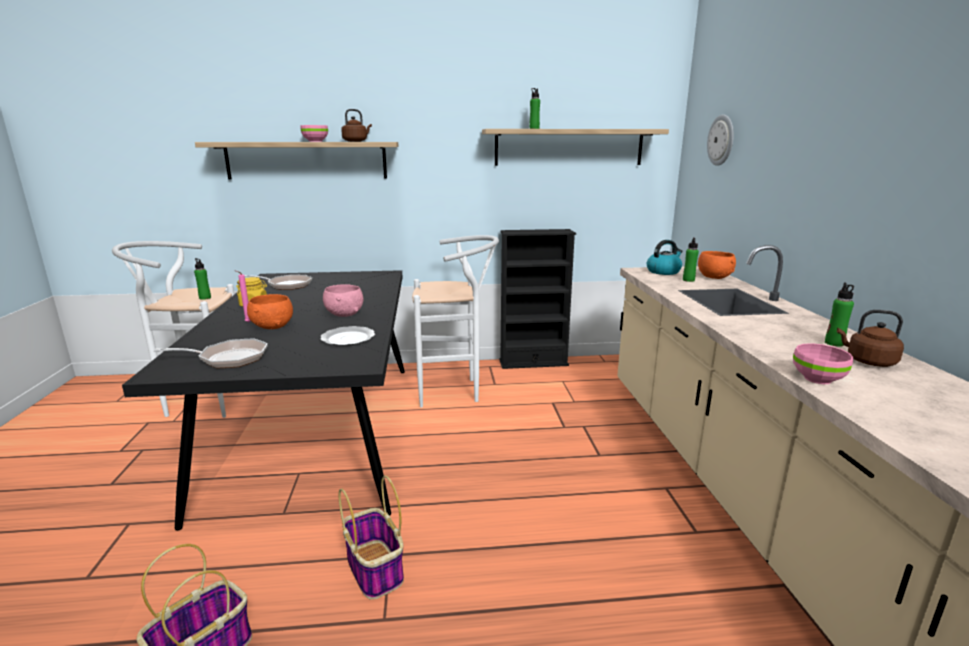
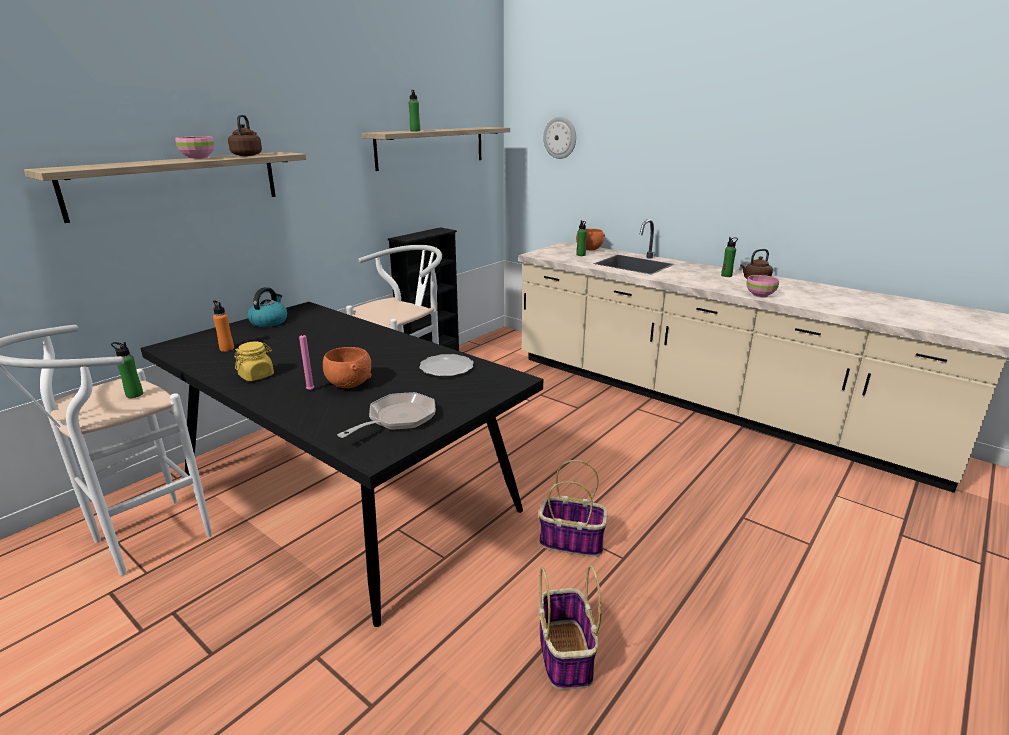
camera: 45 degrees left, 5 degrees up
(286, 285) = (227, 349): frying pan -> orange bottle
(344, 314) = (383, 353): pink bowl -> none
(663, 271) = (552, 252): kettle -> kettle (269, 322)

